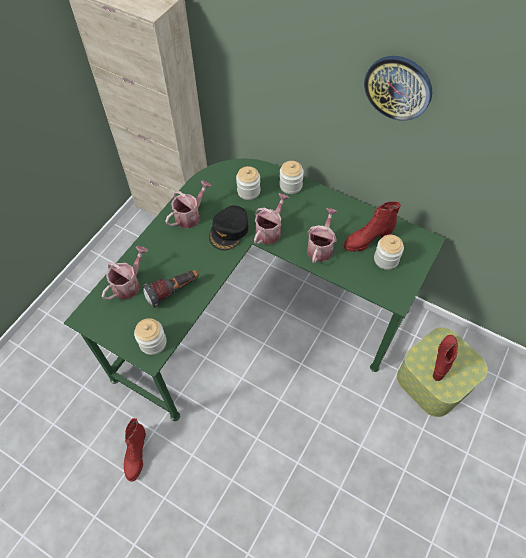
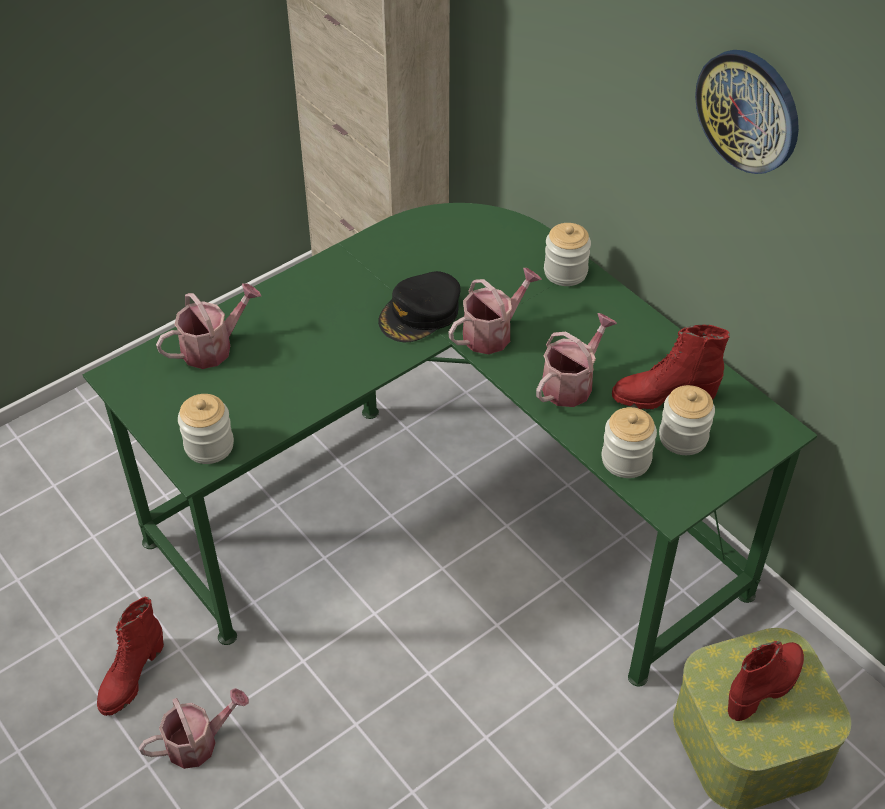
camera: 20 degrees right, 10 degrees down
(173, 291) = (280, 380): flashlight -> none
(190, 215) = (365, 272): watering can -> watering can (198, 742)
(248, 191) = (485, 261): jar -> jar (626, 459)

